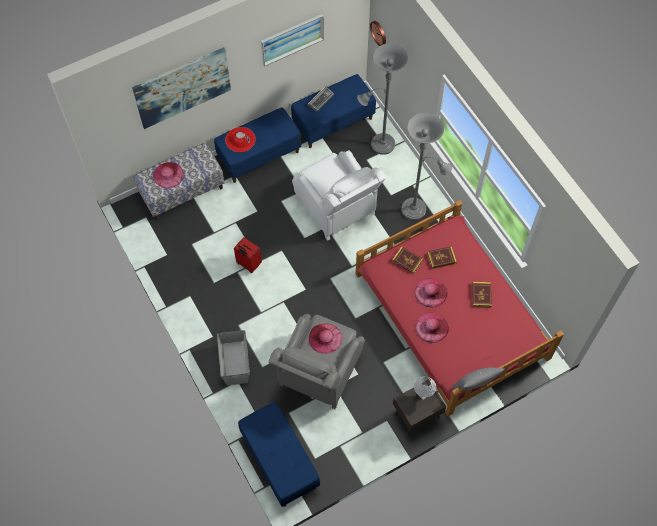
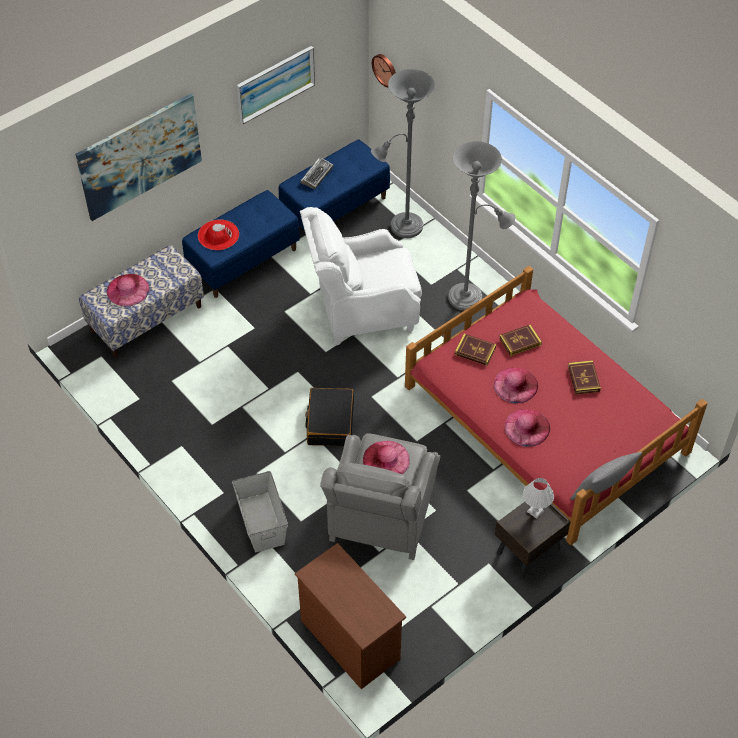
camera: 10 degrees left, 10 degrees down
(248, 264) = (255, 395): red suitcase -> none
(279, 461) = (350, 639): blue bench -> brown dresser
(297, 294) = (330, 422): none -> black suitcase
(337, 208) = (362, 309): white armchair -> white armchair turned 120 degrees clockwise

